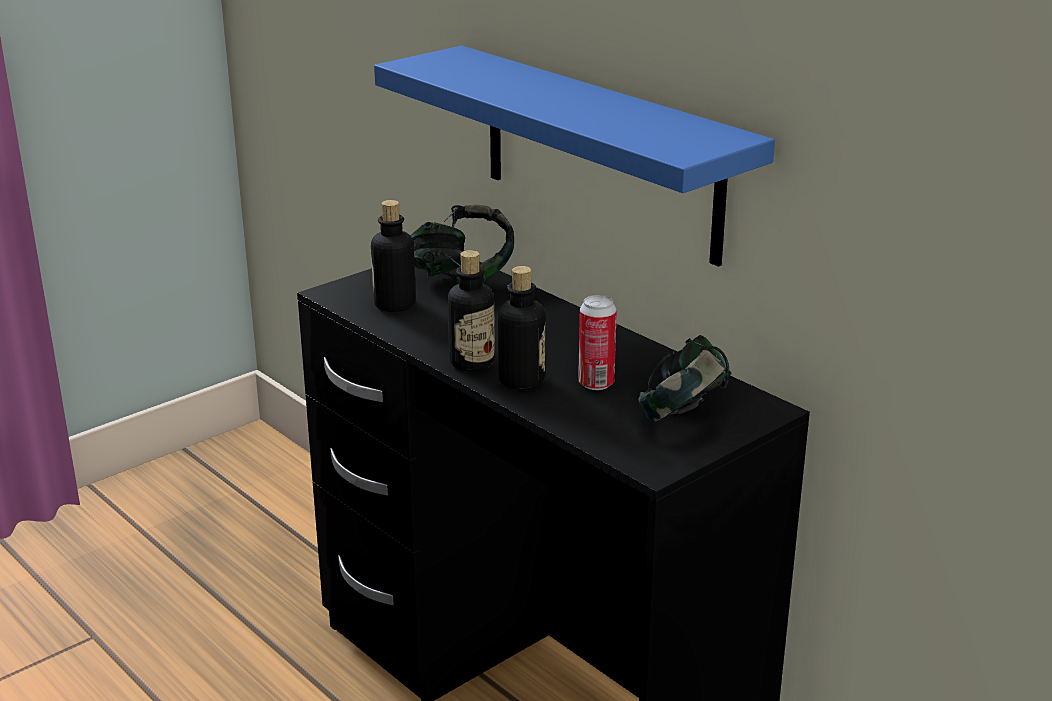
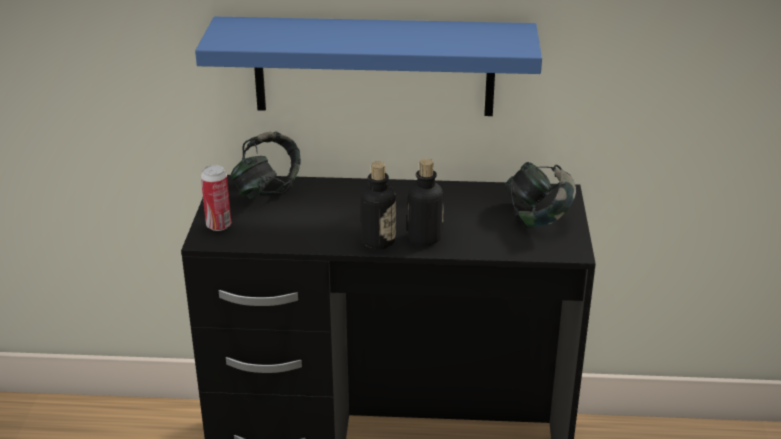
camera: 45 degrees left, 5 degrees up
(395, 304) = (262, 227): bottle -> none
(596, 383) = (464, 220): can -> can (218, 225)

